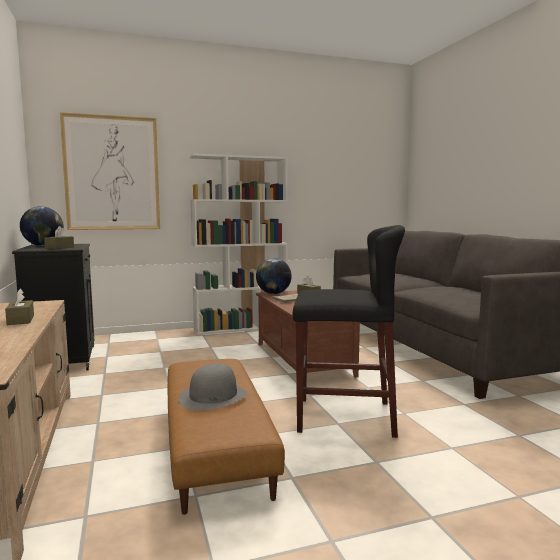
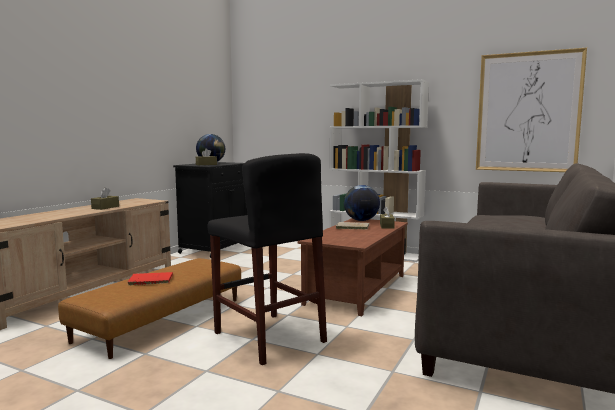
camera: 45 degrees right, 0 degrees up
(112, 173) = (283, 106): picture -> picture (528, 112)
(213, 397) = (149, 280): grey hat -> red book

